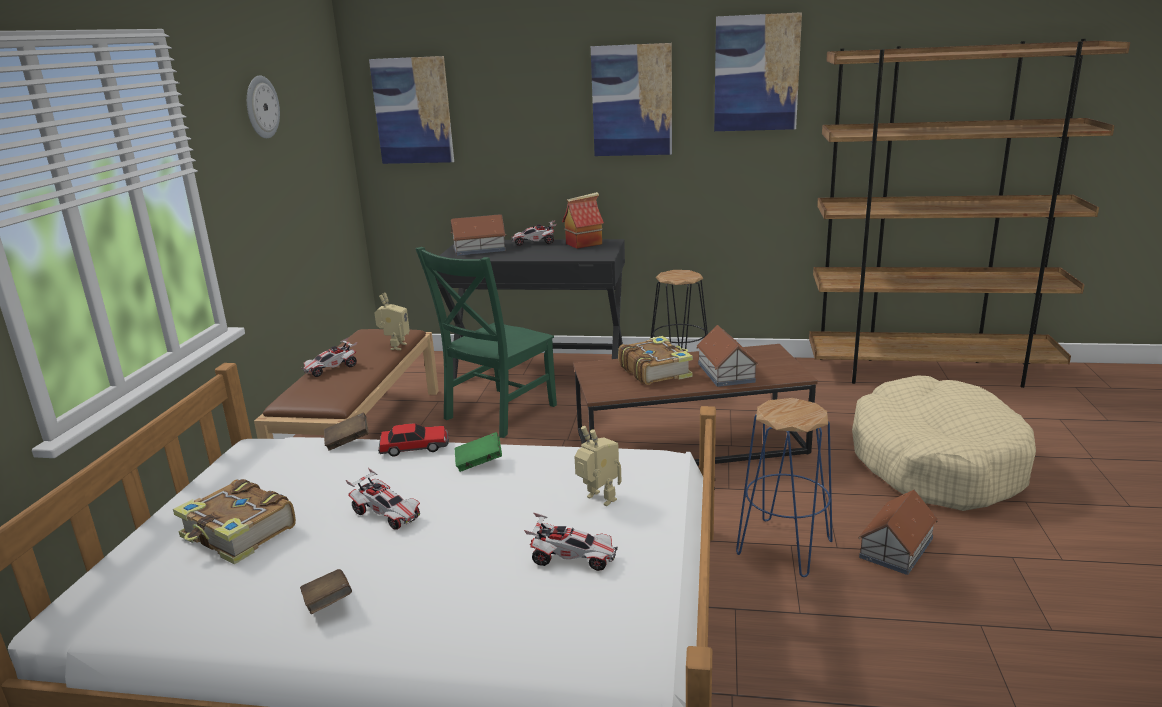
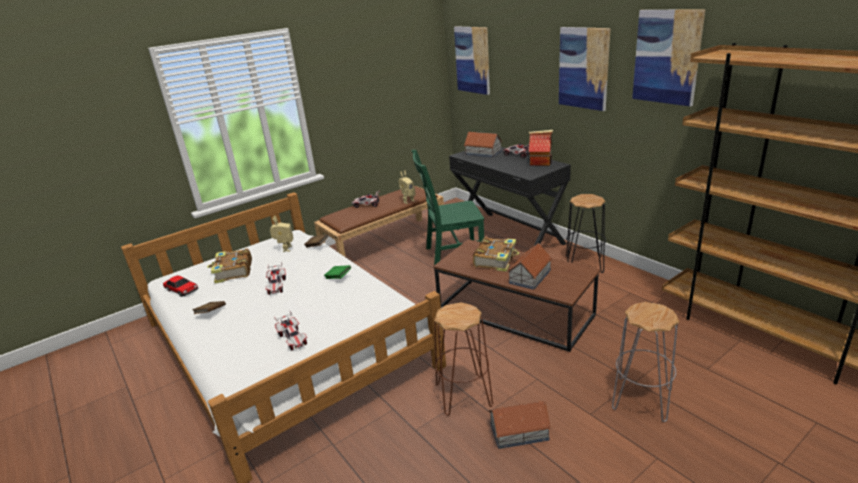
camera: 45 degrees right, 5 degrees up
(261, 107) = (361, 60): wall clock -> none
(415, 447) = (332, 259): toy car -> toy car (182, 290)
(598, 500) = (344, 319): toy robot -> toy robot (285, 249)
(784, 547) = (464, 395): blue stool -> brown stool
(935, 463) = (641, 399): beige dog bed -> grey stool

